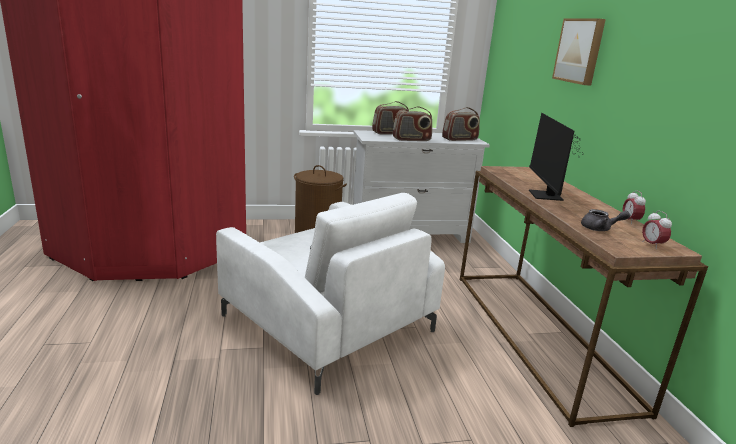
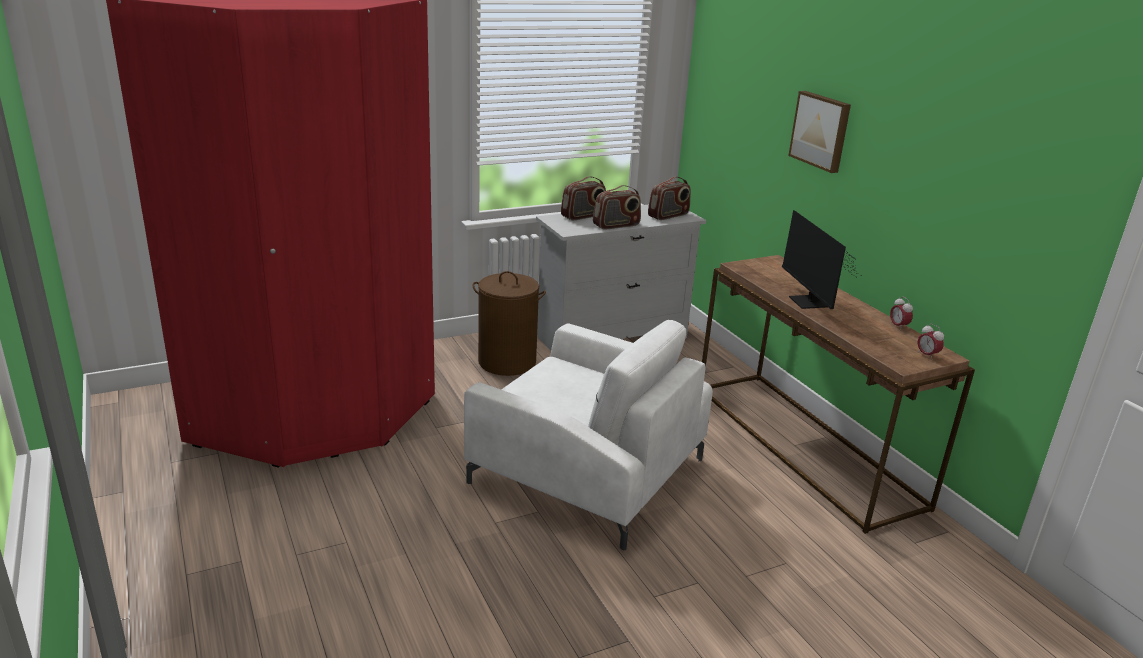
camera: 15 degrees left, 5 degrees up
(600, 229) = (877, 342): grey teapot -> none

